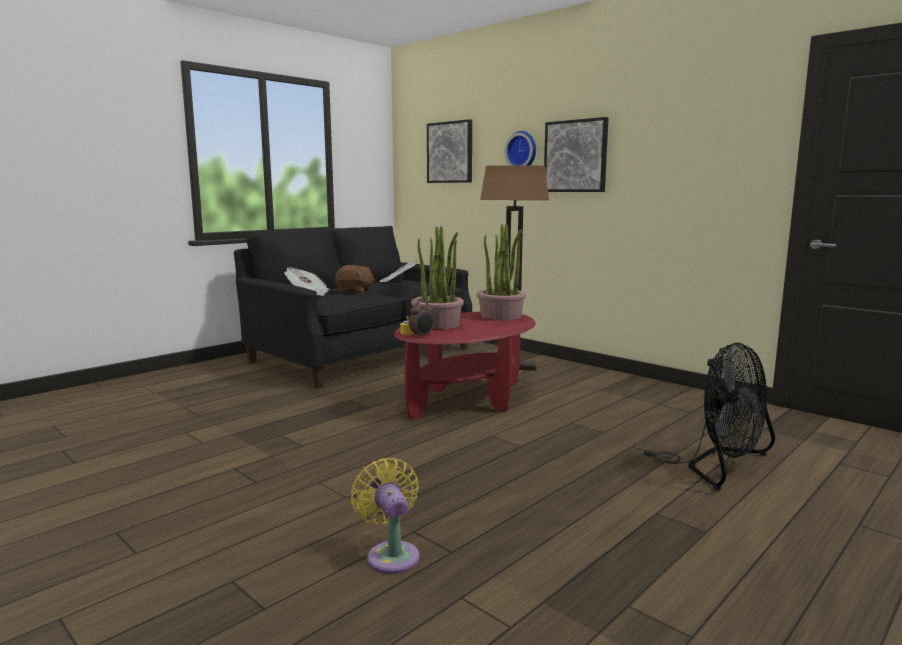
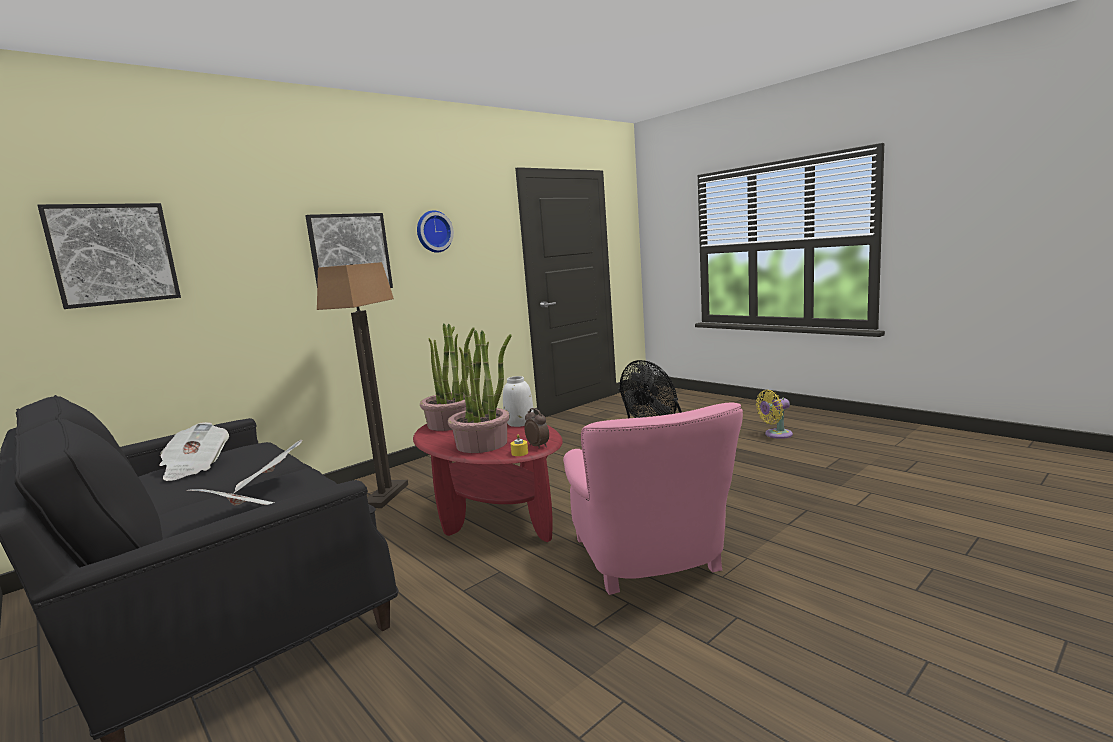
camera: 85 degrees left, 0 degrees up
(354, 292) = (269, 485): brown plush toy -> newspaper
(360, 455) = (650, 561): none -> pink armchair
(391, 554) = (826, 529): yellow fan -> yellow fan (776, 434)
(494, 330) = (520, 423): none -> white vase
(522, 151) = (271, 249): wall clock -> wall clock (433, 231)

